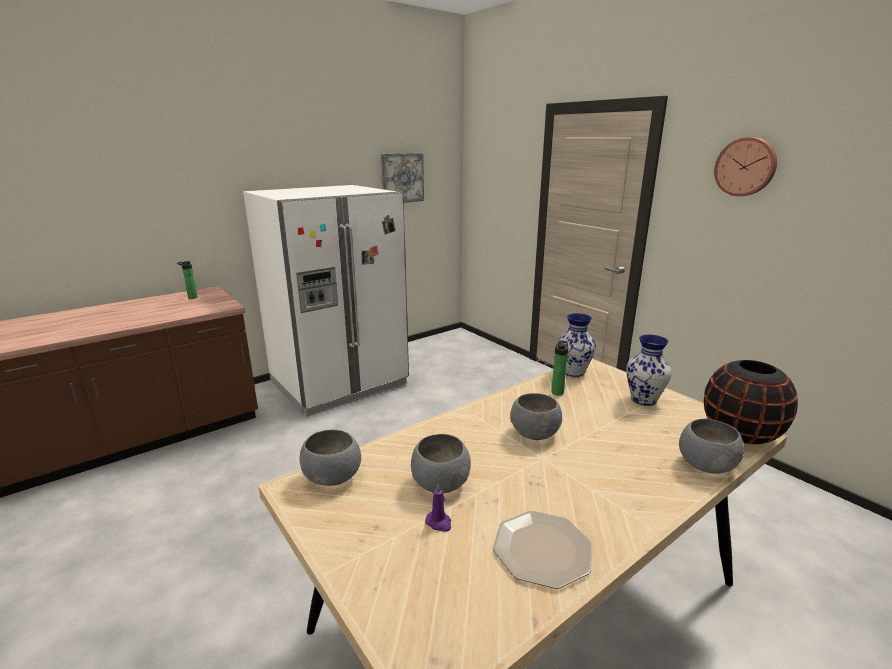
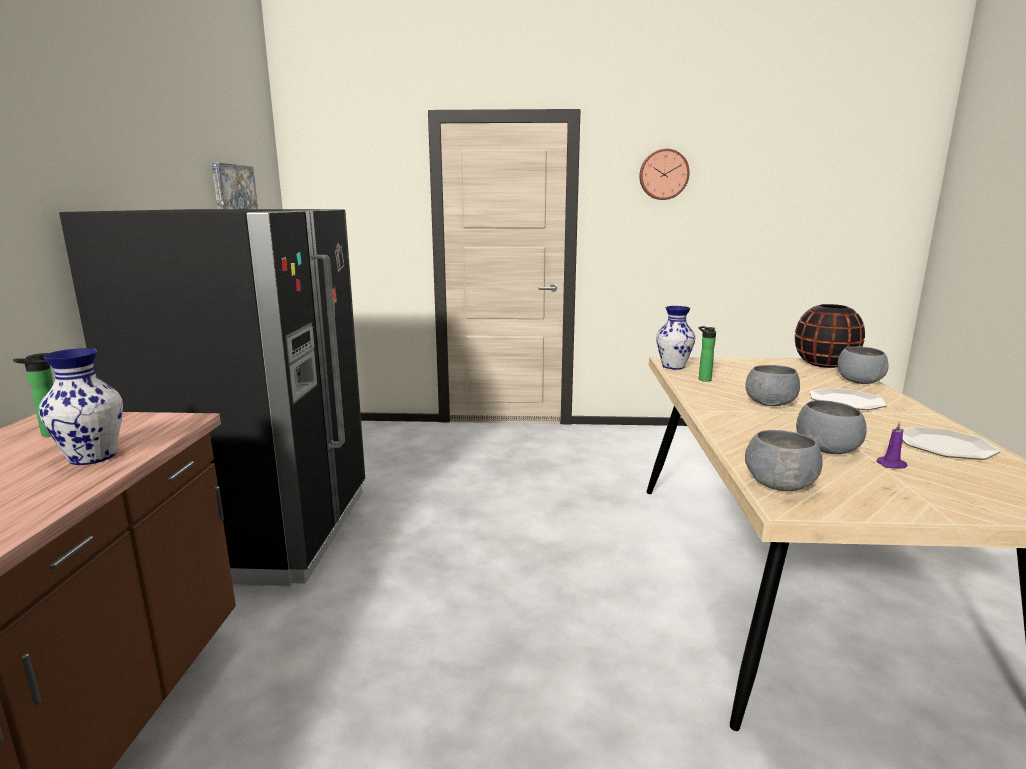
camera: 50 degrees left, 5 degrees down
(339, 383) = (266, 532): white fridge -> black fridge
(611, 469) = (847, 401): none -> plate
(644, 400) = (750, 366): vase -> vase (93, 457)

